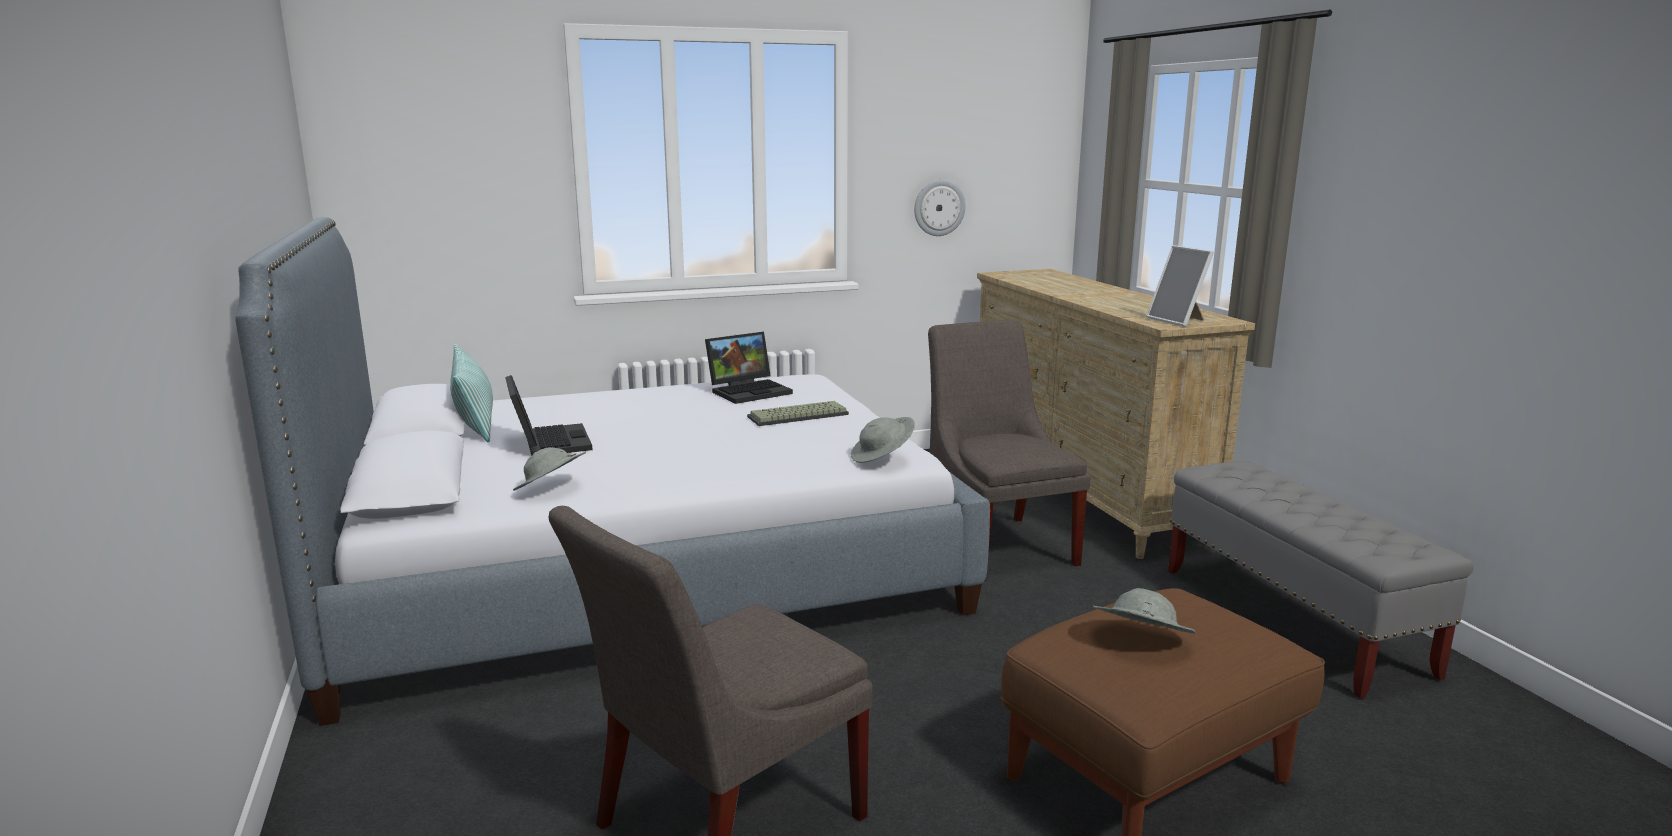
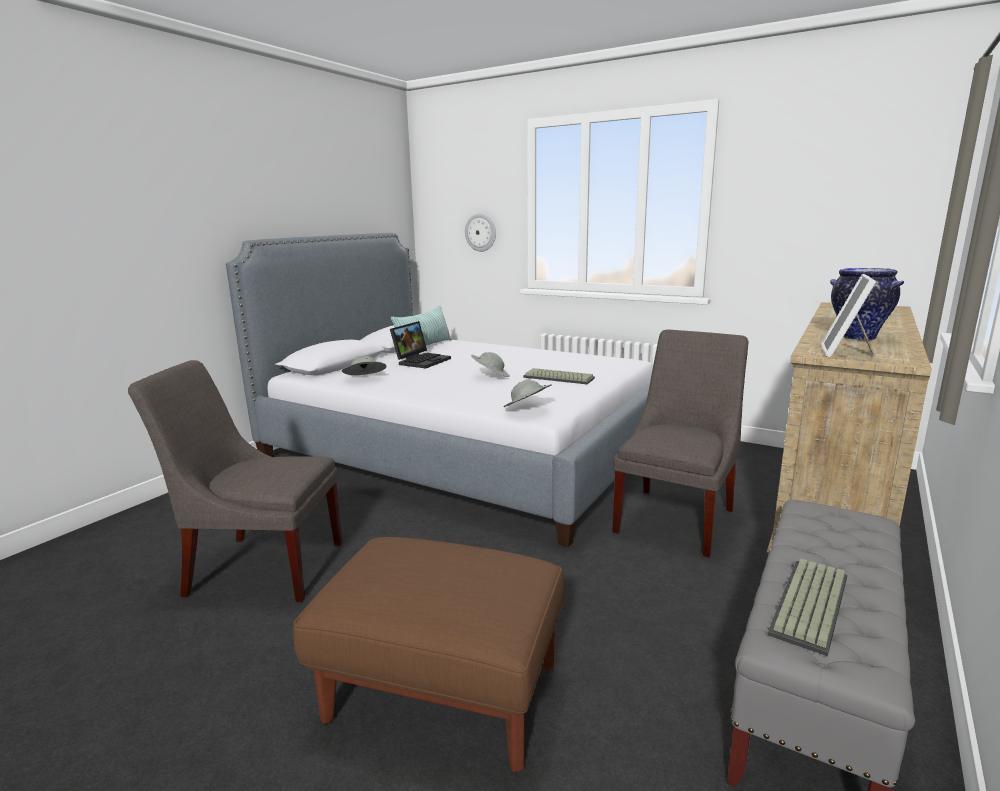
camera: 50 degrees right, 0 degrees up
(750, 391) = (575, 360): laptop -> none
(939, 207) = (793, 243): wall clock -> wall clock (481, 232)
(1134, 305) = (857, 337): none -> vase
(1140, 641) = (419, 570): grey hat -> grey hat (490, 376)
(1349, 529) = (812, 606): none -> keyboard

